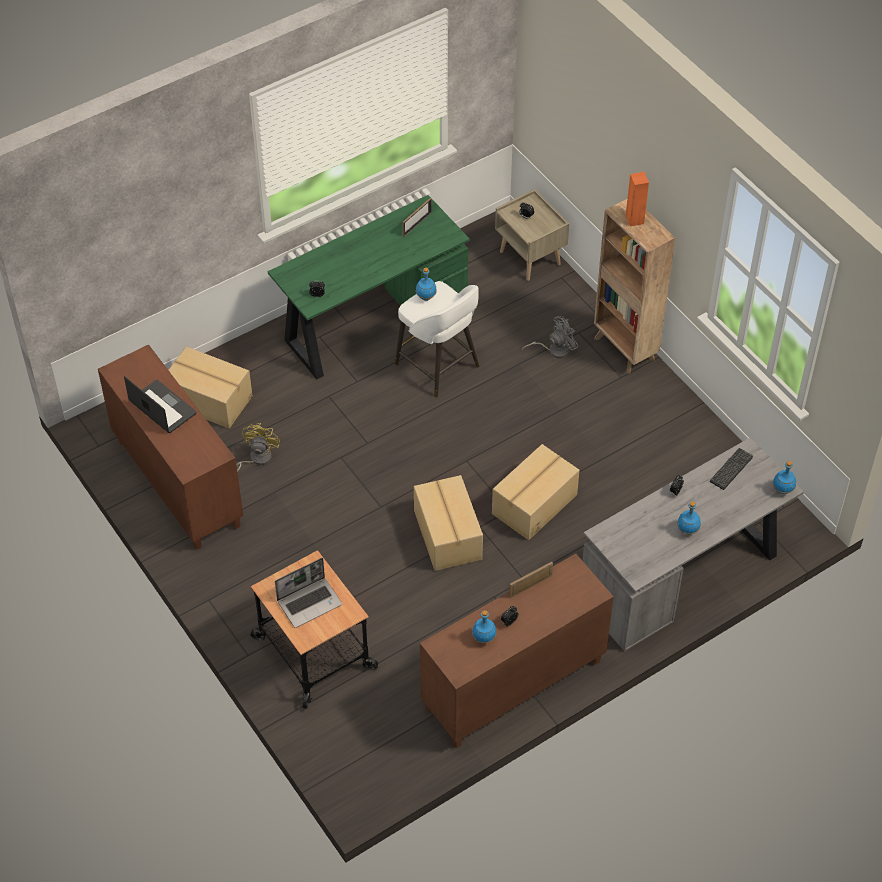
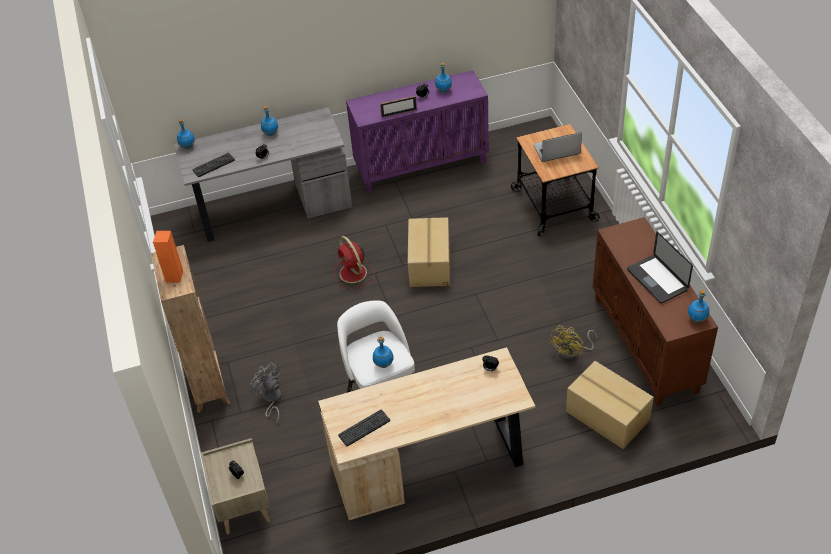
camera: 160 degrees left, 5 degrees down
(119, 372) = (697, 319): none -> blue bottle
(371, 323) = (431, 464): green desk -> beige desk
(417, 224) = (364, 428): picture frame -> keyboard
(513, 686) = (422, 165): brown cabinet -> purple cabinet
(533, 504) = (353, 274): cardboard box -> red fan
(554, 350) = (271, 399): grey fan -> grey fan turned 60 degrees clockwise

